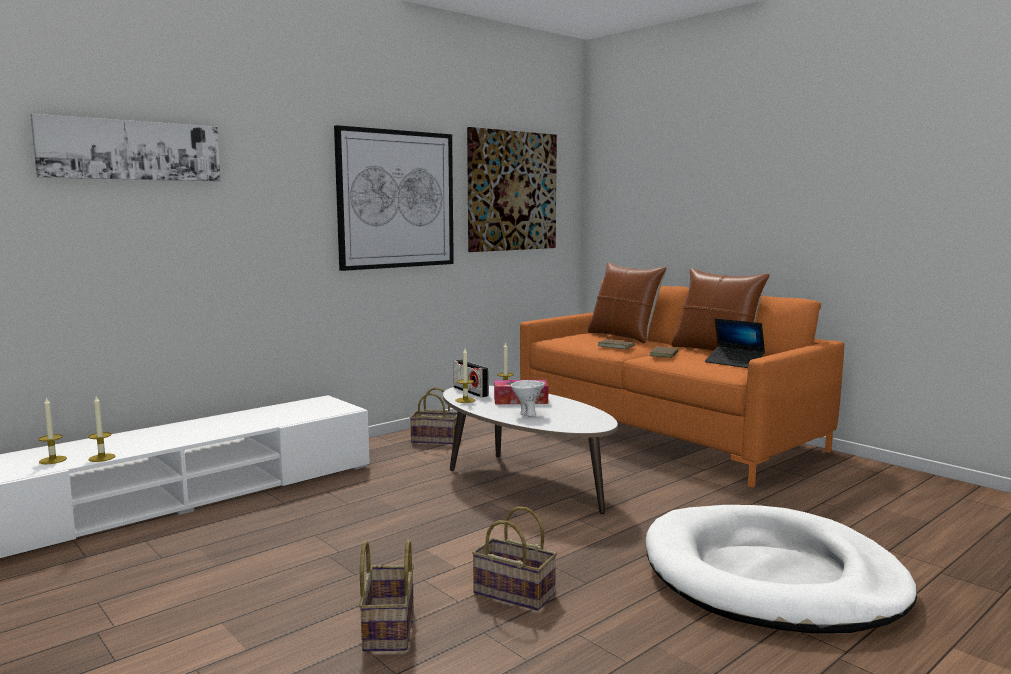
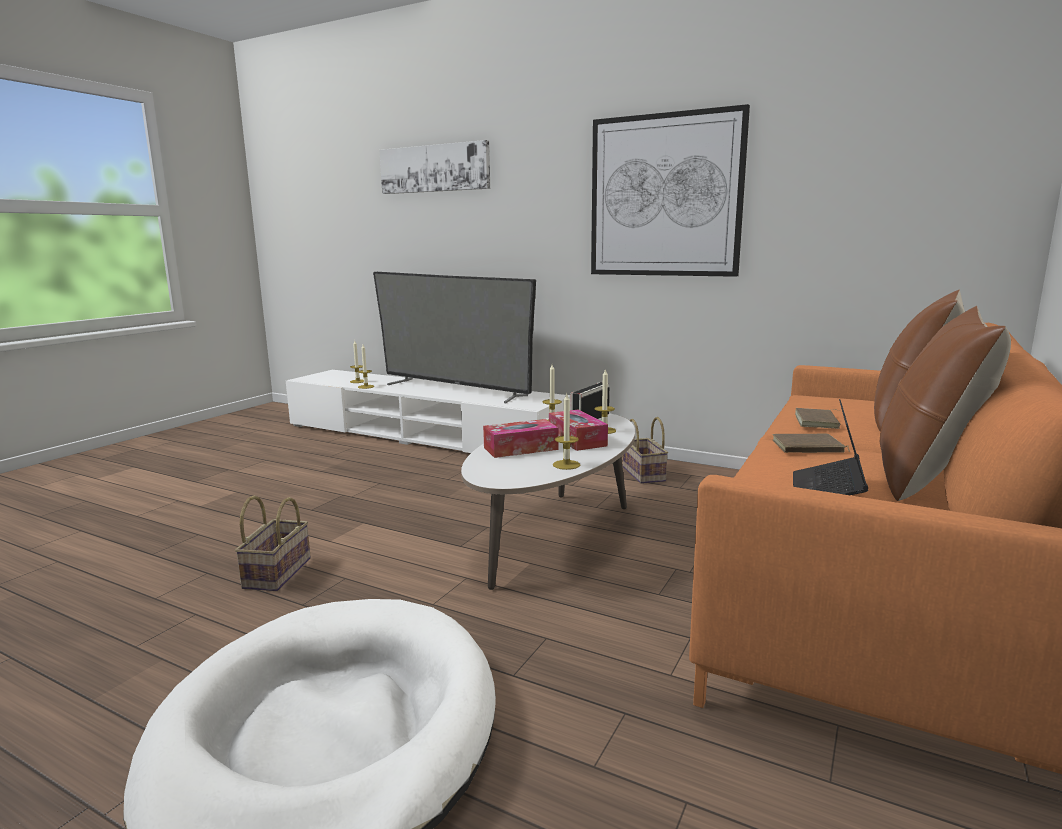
camera: 70 degrees right, 5 degrees up
(217, 425) = (454, 390): none -> television
(387, 627) = (221, 537): basket -> none
(512, 191) = (865, 174): picture -> none
(527, 414) = (520, 448): white bowl -> tissue box
(578, 409) = (566, 465): none -> candle

